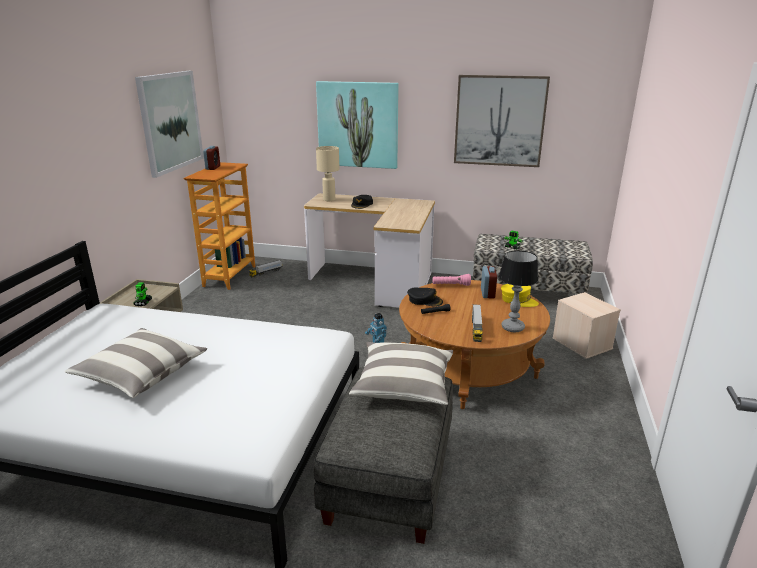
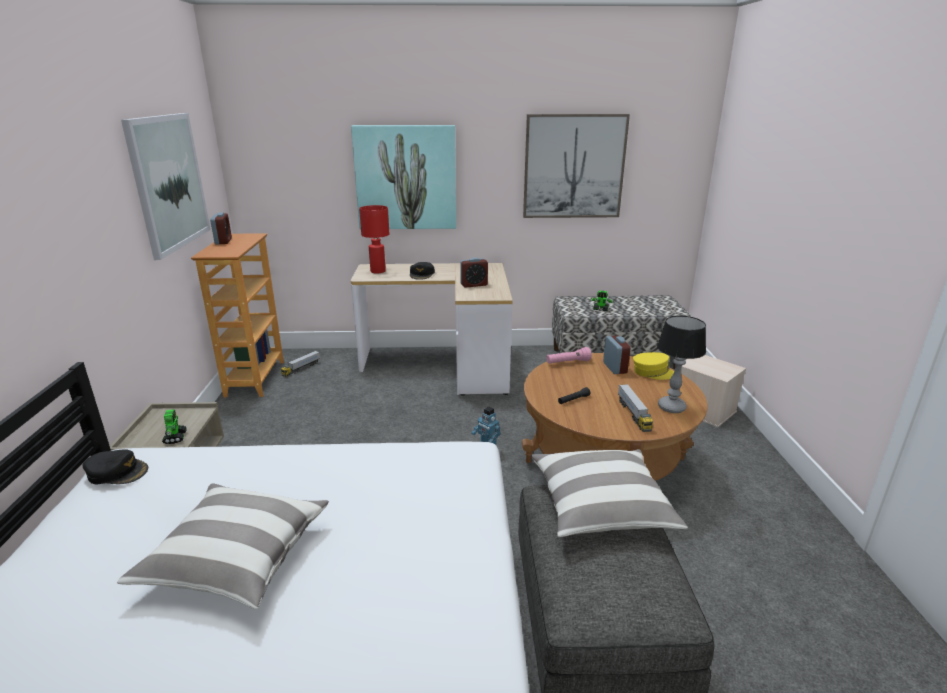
camera: 15 degrees left, 0 degrees up
(329, 200) = (378, 271): beige table lamp -> red table lamp
(397, 216) = (474, 285): none -> alarm clock
(425, 300) = (551, 385): black cap -> black cap (117, 472)

